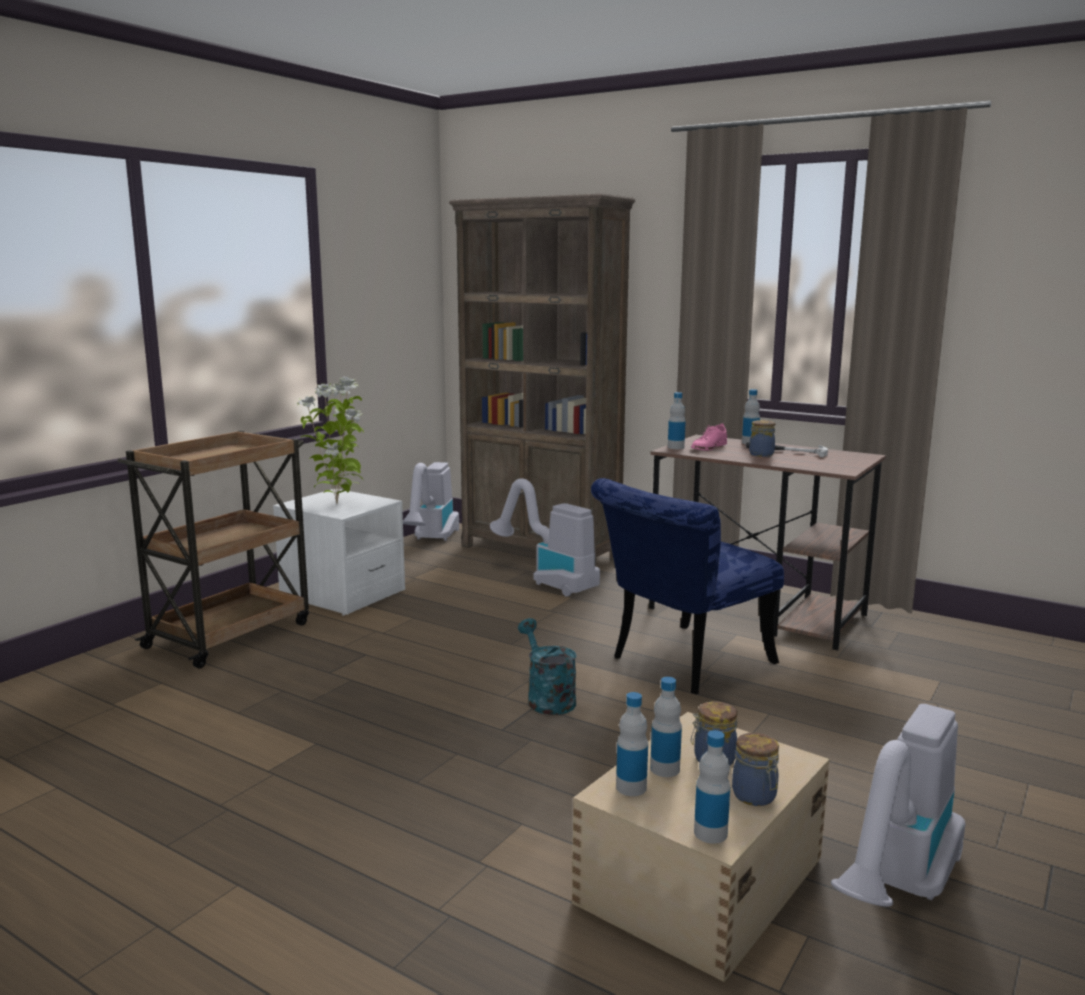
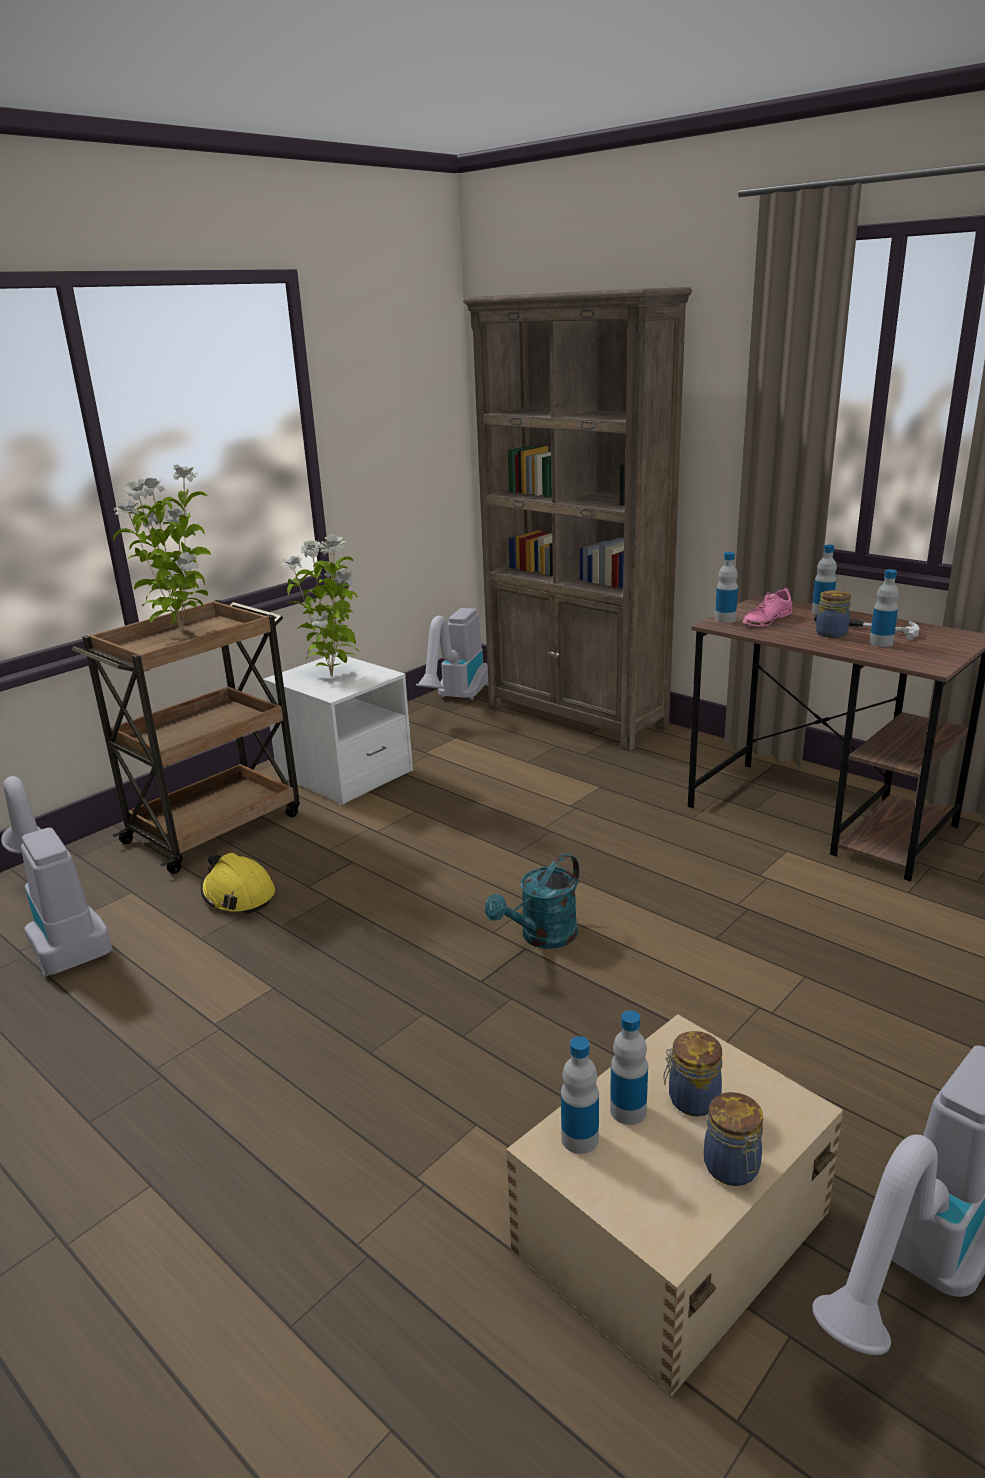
camera: 10 degrees right, 10 degrees up
(213, 453) = (181, 633): none -> potted plant
(265, 681) = (238, 894): none -> yellow hard hat
(547, 580) = (576, 760): vacuum cleaner -> vacuum cleaner (59, 931)
(547, 698) = (542, 937): turquoise watering can -> turquoise watering can turned 120 degrees counterclockwise
(681, 663) = (711, 892): blue chair -> none
(710, 833) = (661, 1227): bottle -> bottle (881, 643)

